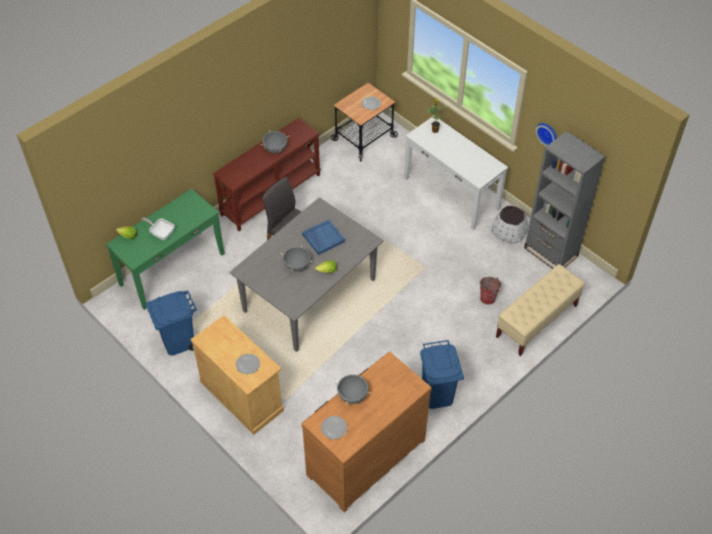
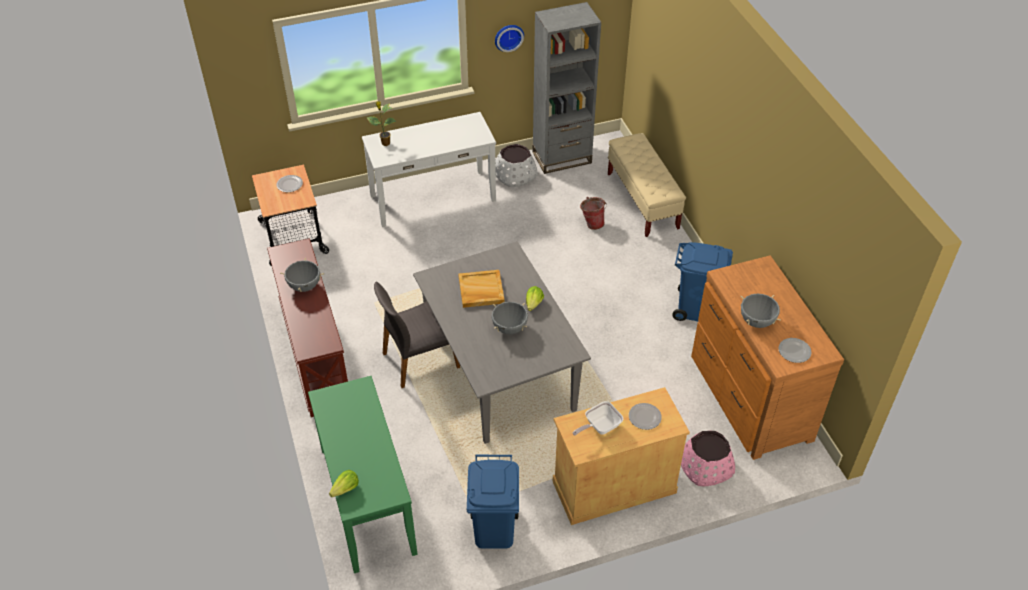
camera: 65 degrees left, 5 degrees down
(161, 233) = (366, 448): frying pan -> frying pan (599, 427)
(285, 446) = (705, 466): none -> pink planter
(323, 238) = (480, 290): blue tray -> beige tray

